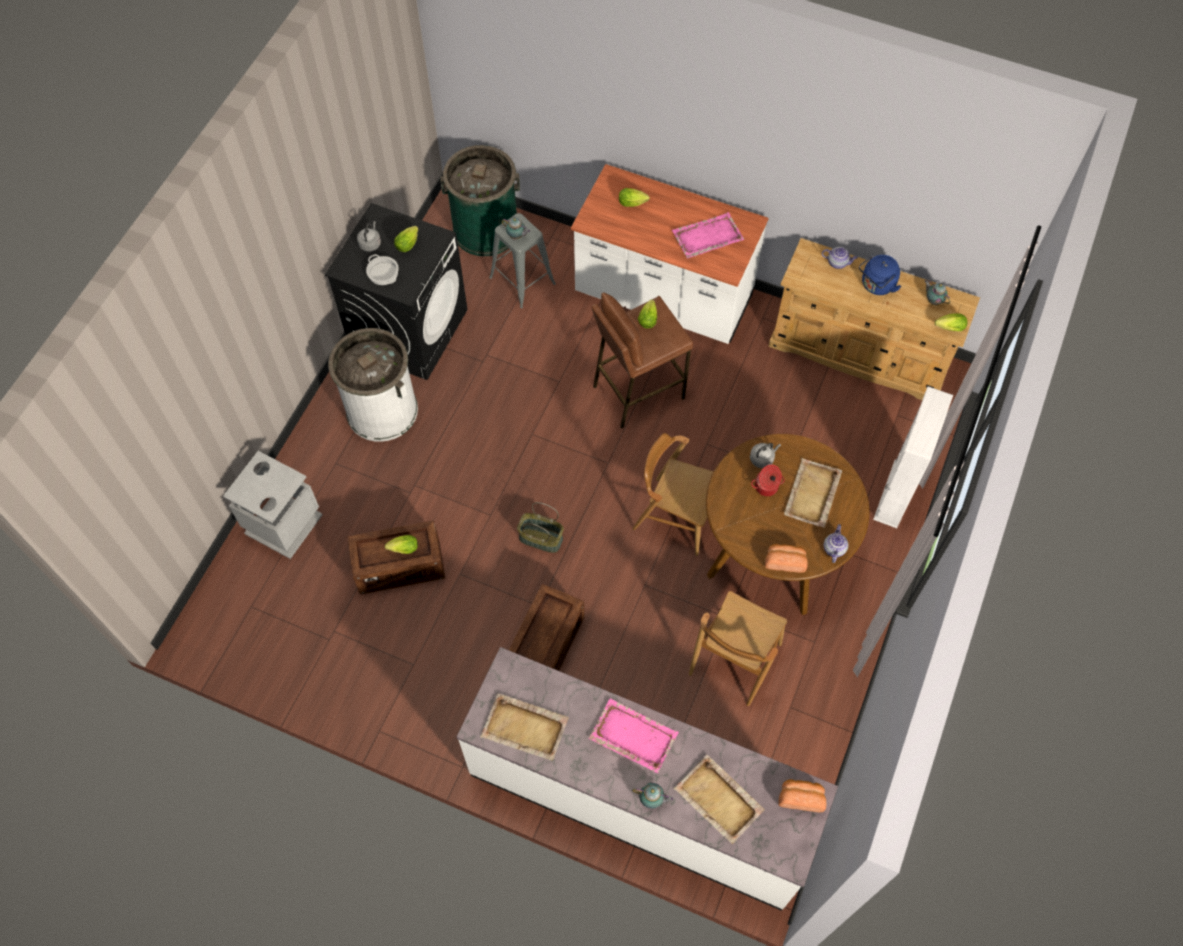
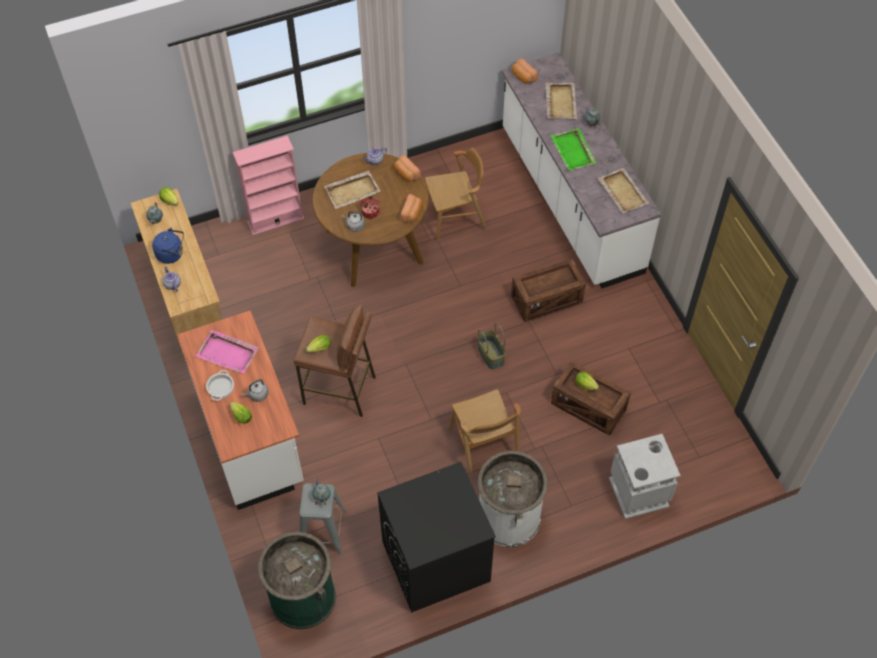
camera: 135 degrees left, 5 degrees down
(370, 243) = (442, 534): grey kettle -> grey kettle (257, 395)
(383, 273) = (455, 502): cooking pot -> cooking pot (220, 387)
(408, 243) = (416, 510): lettuce -> none
(632, 736) = (573, 151): pink tray -> green tray
(676, 515) = (402, 304): brown chair -> brown chair (484, 445)
(725, 522) = (412, 213): none -> bread
(896, 494) = (275, 220): white bookcase -> pink bookcase

